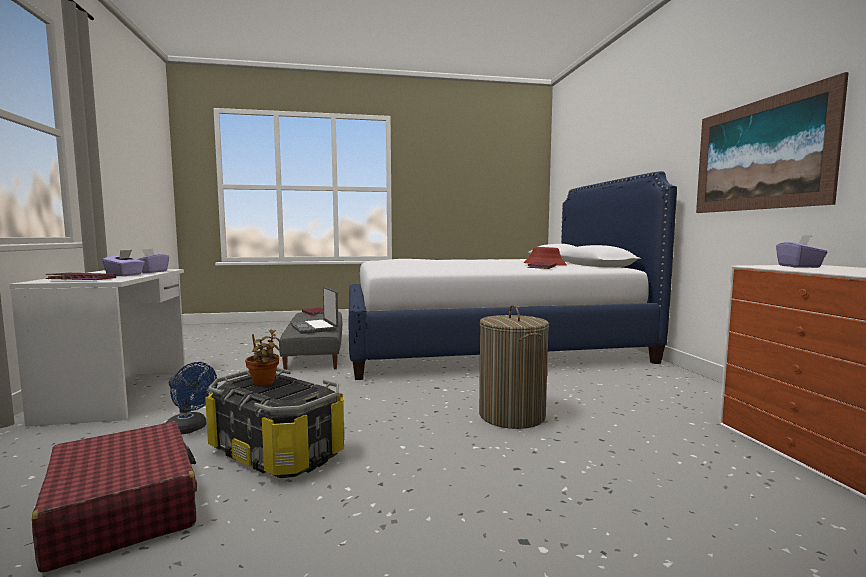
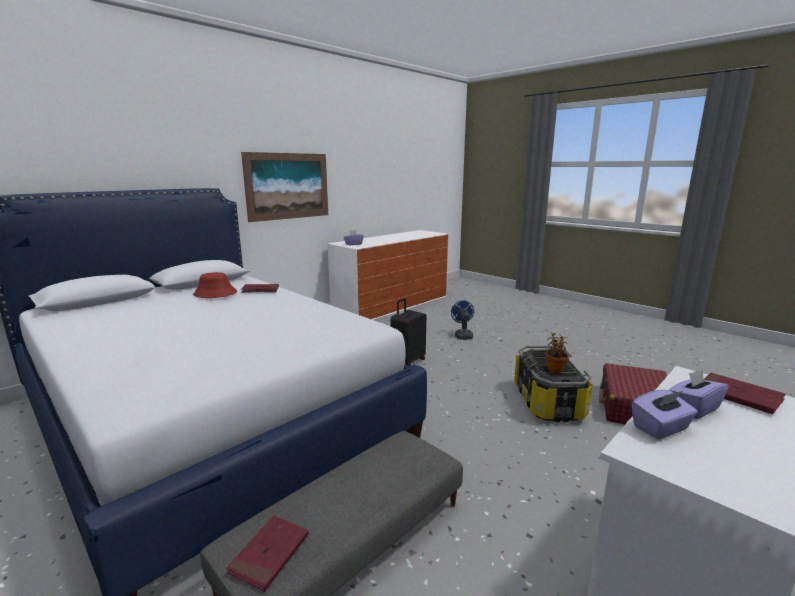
camera: 125 degrees left, 10 degrees up
(190, 429) = (595, 451): blue fan -> blue fan (462, 335)
(315, 327) = (394, 460): laptop -> none
(512, 415) = (407, 361): laundry basket -> black suitcase

